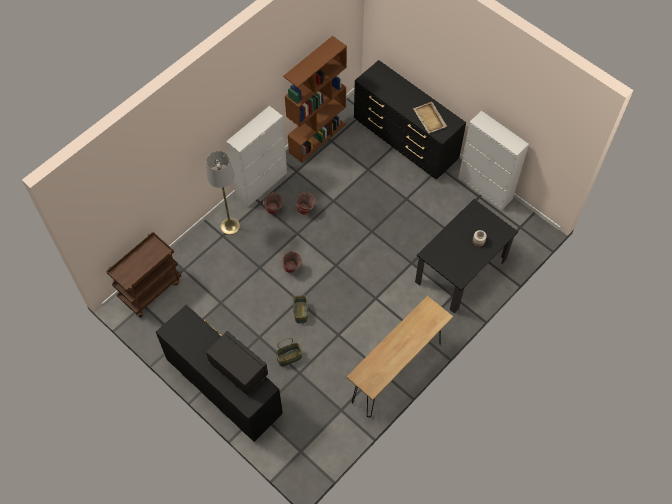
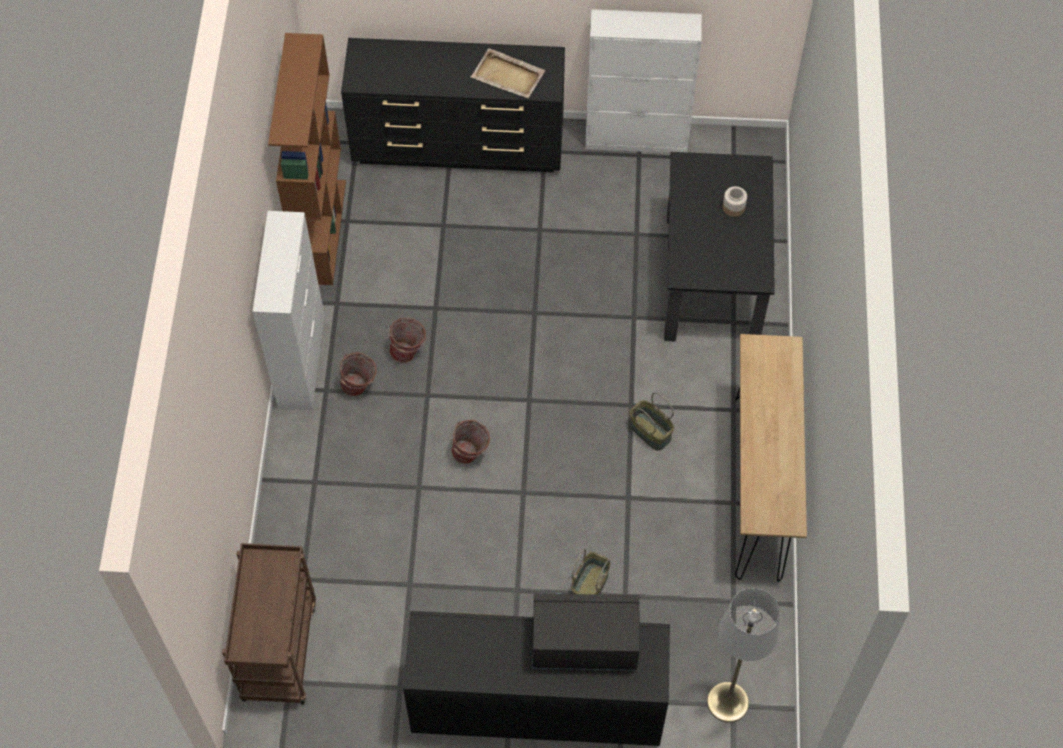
camera: 40 degrees left, 0 degrees up
(230, 226) = (312, 459): grey floor lamp -> grey floor lamp (727, 702)
(300, 312) = (543, 507): basket -> basket (649, 432)

